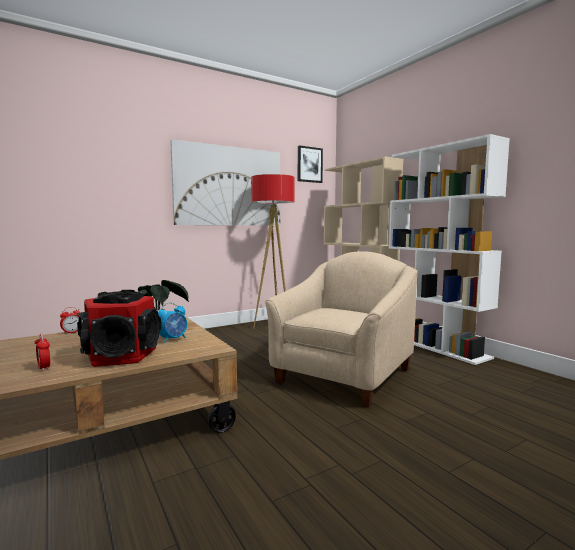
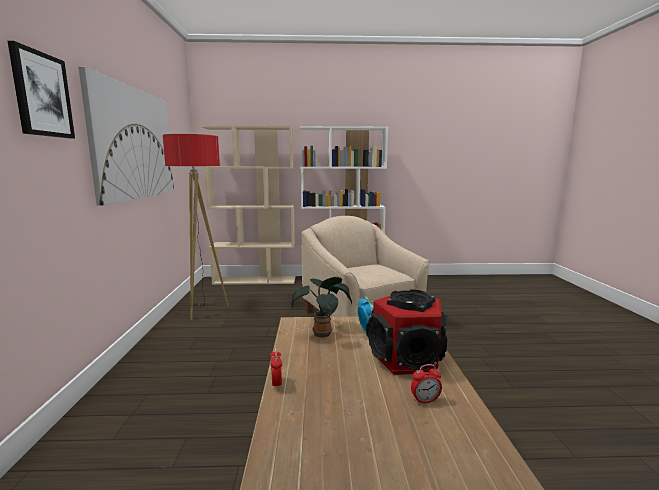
camera: 60 degrees left, 5 degrees up
(309, 164) = (180, 117): picture -> picture (42, 95)

